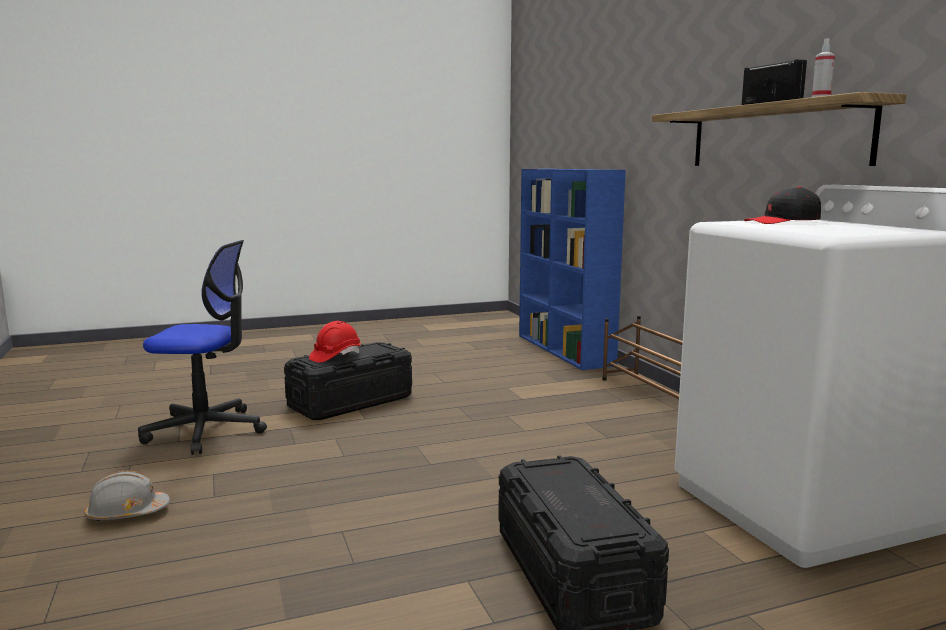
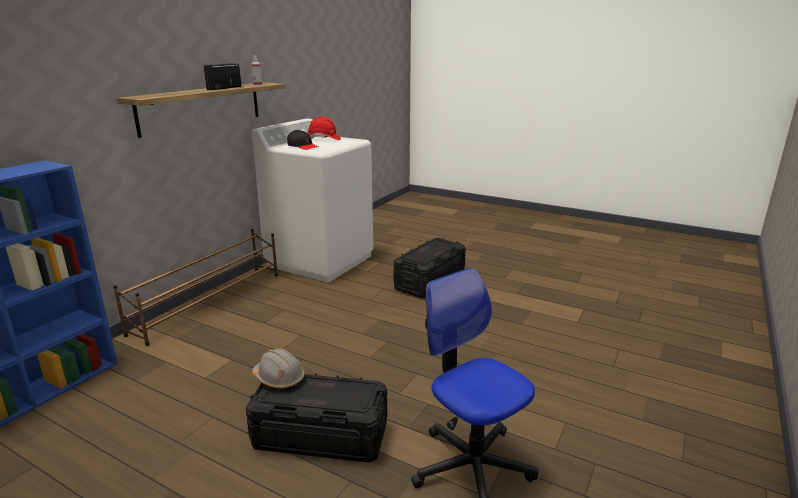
camera: 130 degrees left, 10 degrees up
(127, 513) = (571, 394): grey hard hat -> grey hard hat (279, 378)
(335, 356) = (336, 391): red hard hat -> red hard hat (324, 139)

